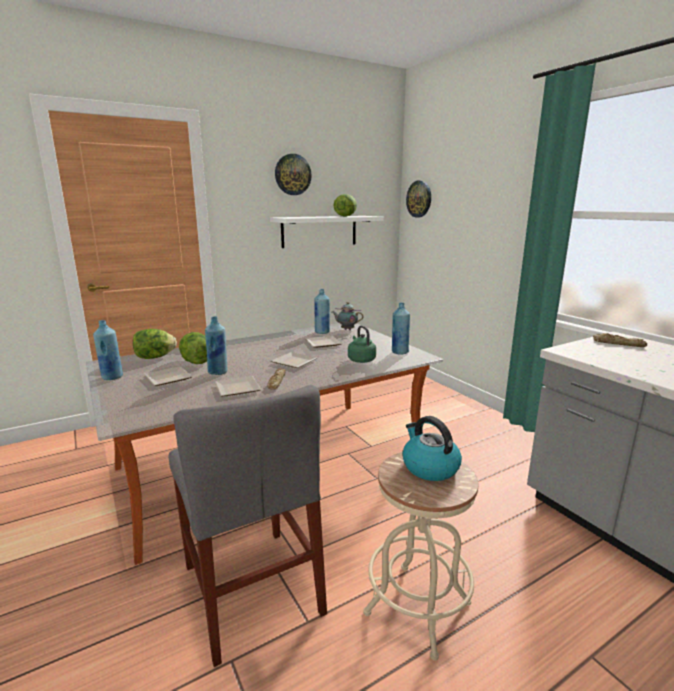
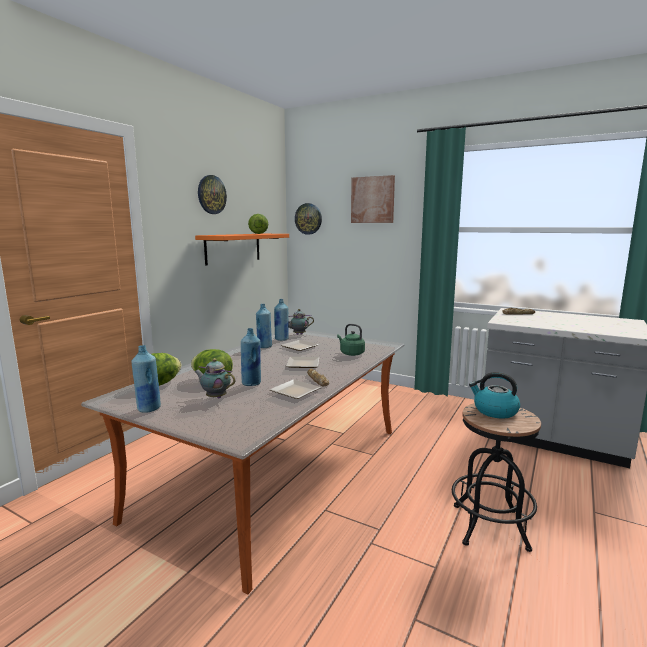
camera: 30 degrees left, 5 degrees down
(170, 378) = (215, 397): plate -> teapot
(251, 588) = (371, 565): grey chair -> none
(319, 231) = (233, 248): white shelf -> orange shelf
(399, 352) = (368, 344): blue bottle -> blue bottle (264, 346)
(417, 608) = (489, 527): beige stool -> black stool
(483, 175) = (372, 200): none -> picture

